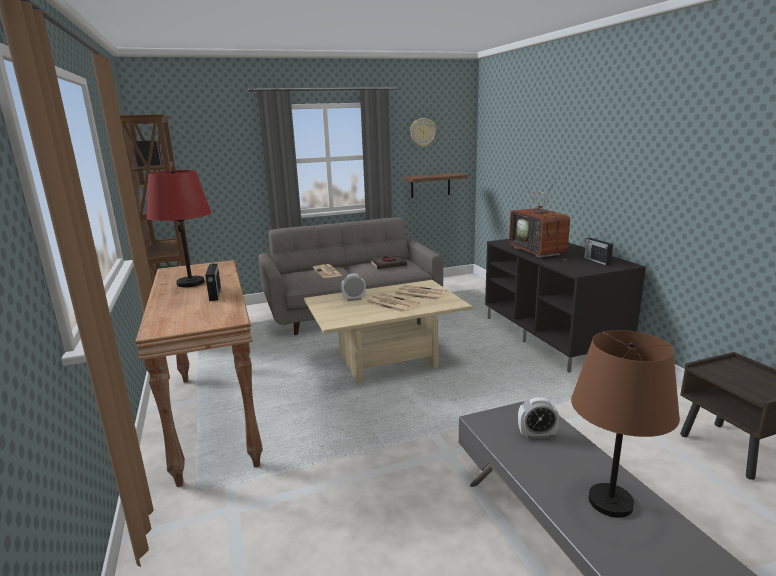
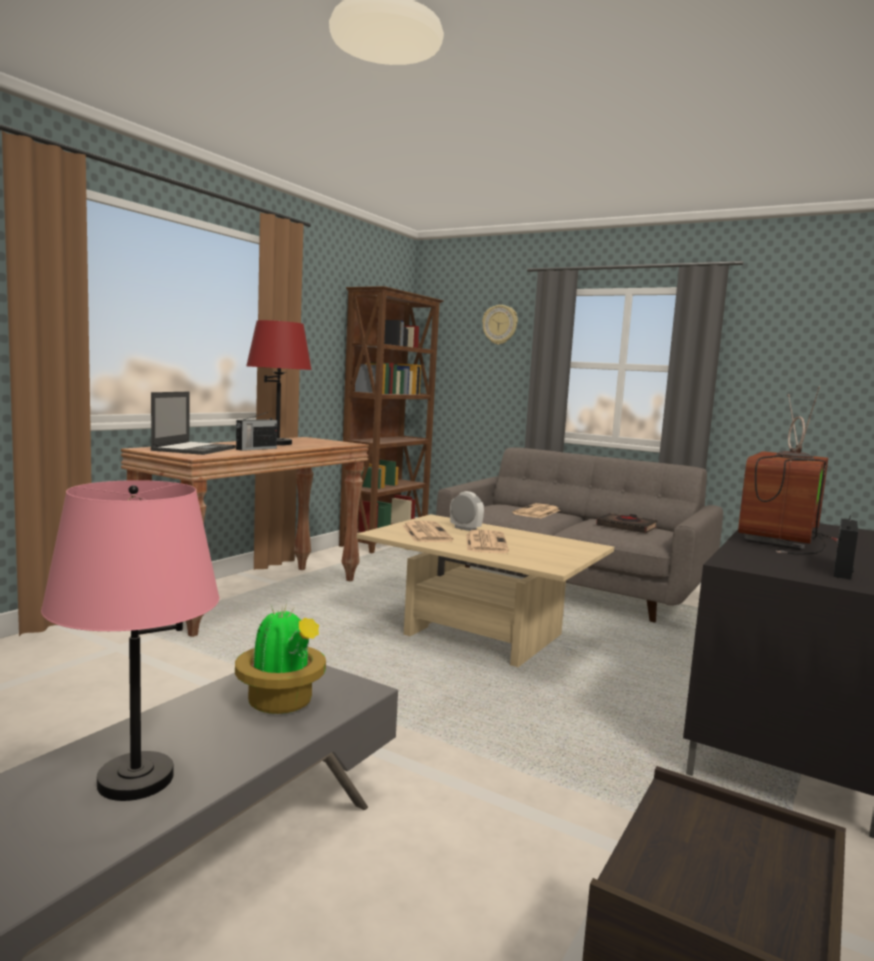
camera: 50 degrees right, 10 degrees down
(187, 314) = (194, 449): none -> laptop
(419, 293) = (547, 548): newspaper -> newspaper (425, 533)
(422, 132) = (794, 337): wall clock -> wall clock (500, 324)
(430, 185) = (798, 430): brown shelf -> none
(536, 435) = (281, 703): alarm clock -> potted plant
(611, 502) = (135, 780): brown table lamp -> pink table lamp

